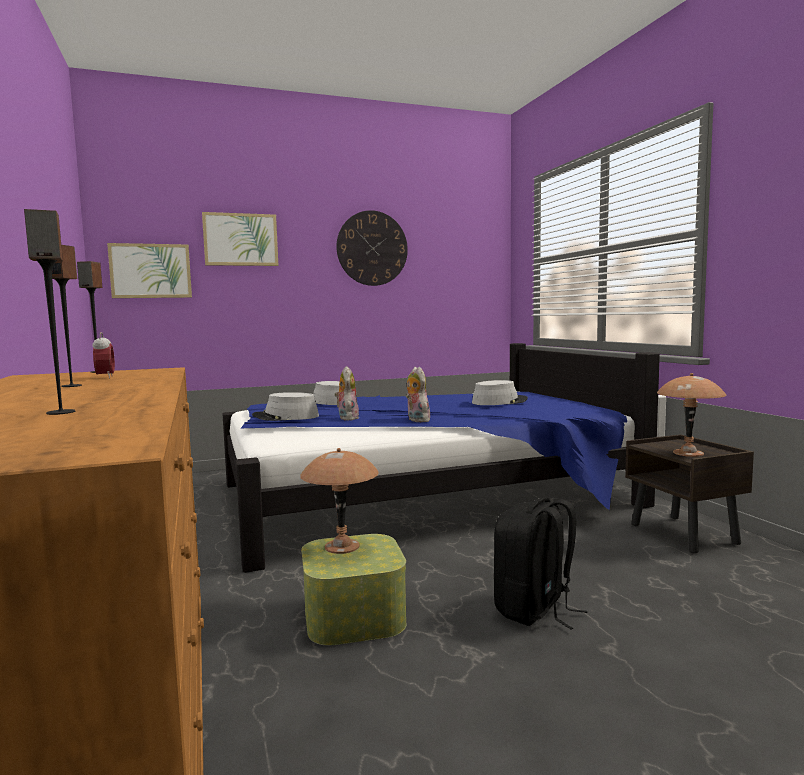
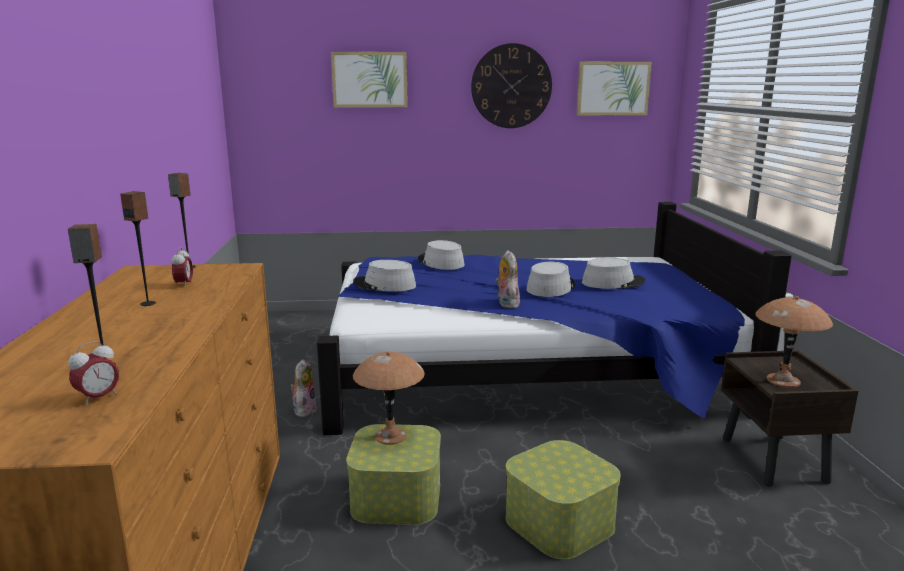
camera: 15 degrees right, 10 degrees up
(77, 426) = (98, 398): none -> alarm clock
(151, 271) = (282, 113): picture -> picture (613, 88)
(347, 418) = (441, 292): plush toy -> plush toy (304, 410)
(448, 407) = (550, 287): none -> grey hat
(535, 610) = (559, 522): black backpack -> storage box

